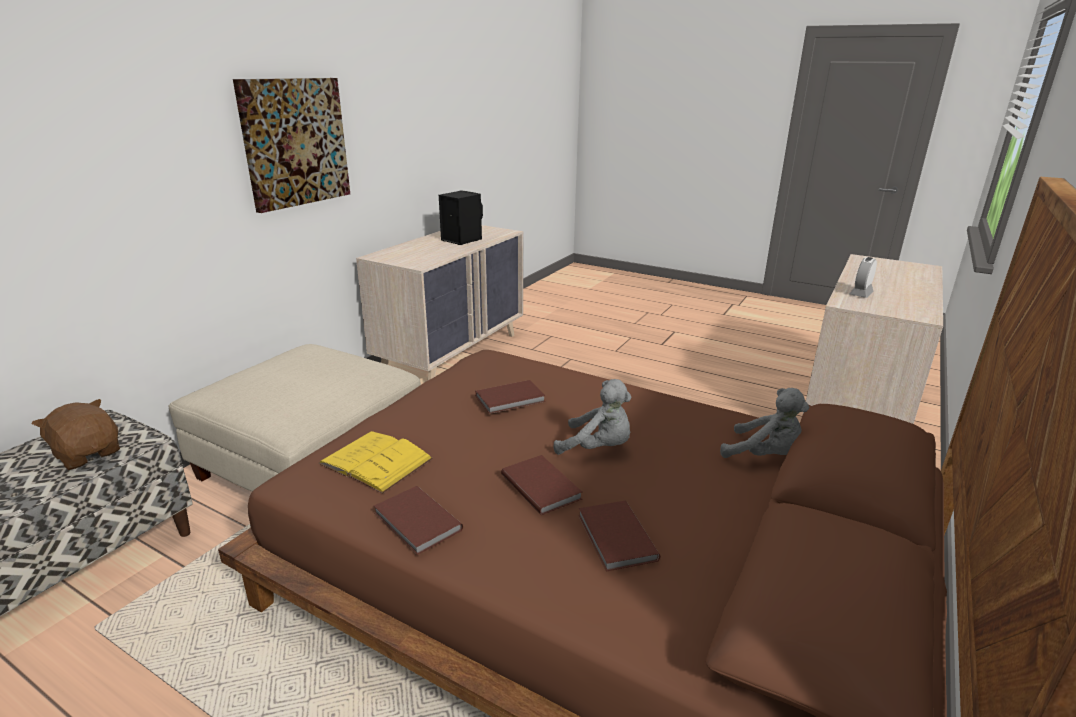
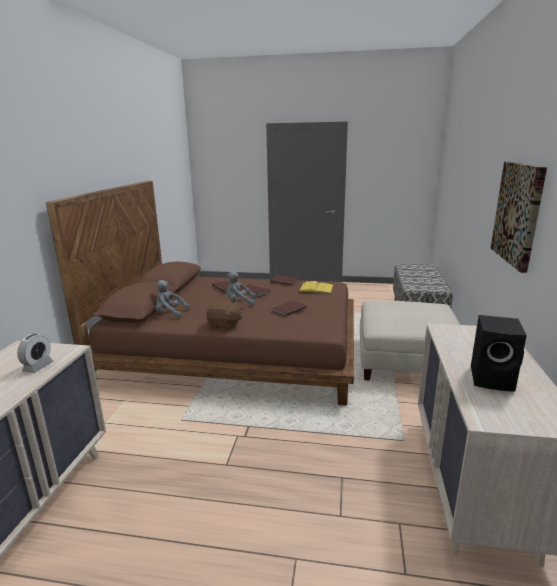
camera: 160 degrees right, 5 degrees down
(88, 454) = (418, 283): brown plush toy -> brown plush toy (224, 325)

